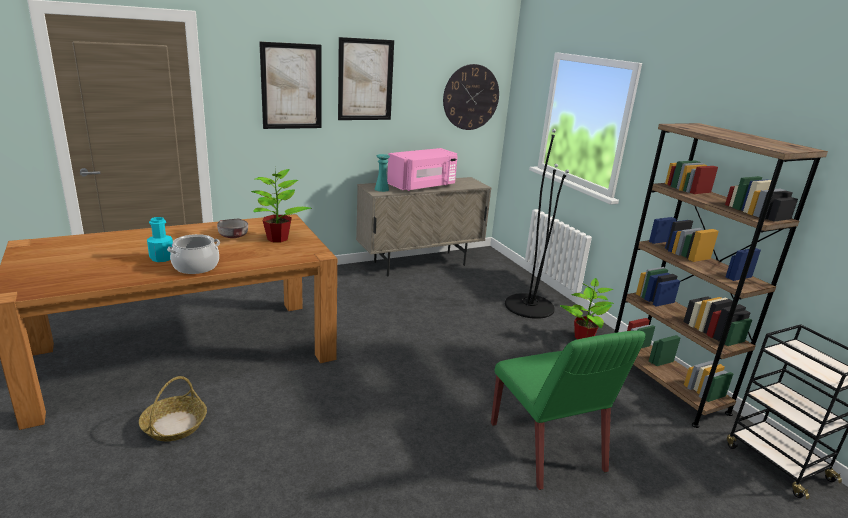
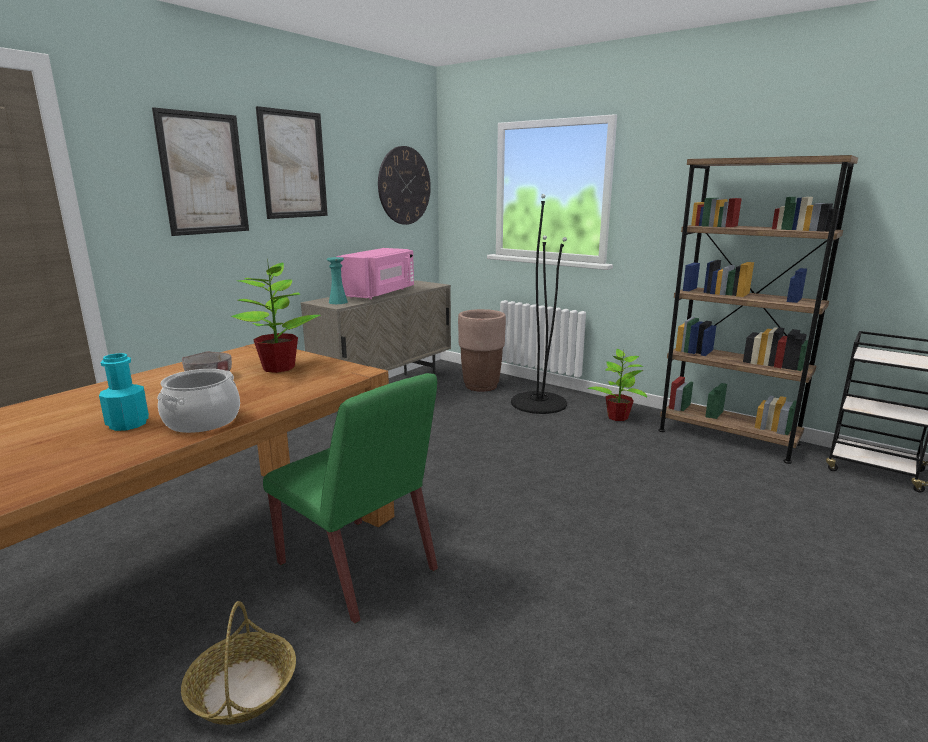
camera: 25 degrees left, 5 degrees down
(497, 278) = (481, 386): none -> brown planter
(547, 448) = (707, 527): green chair -> green chair (358, 568)

